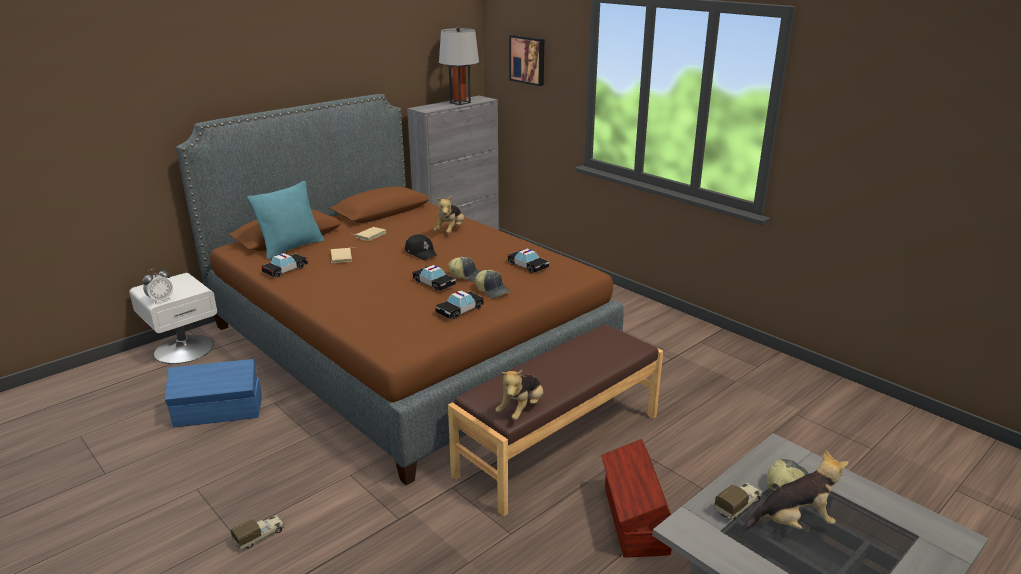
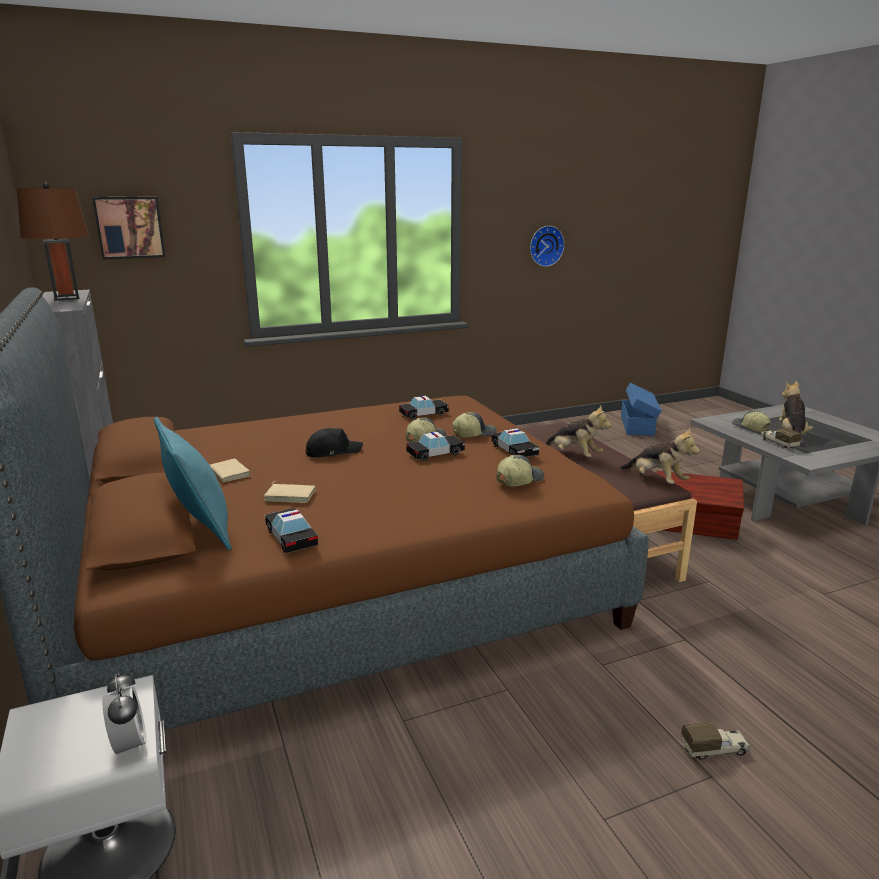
camera: 70 degrees left, 5 degrees down
(219, 412) = (398, 789): blue storage box -> blue storage box (638, 425)
(260, 536) = (715, 750): toy truck -> toy truck turned 105 degrees clockwise
(393, 318) = (519, 479): none -> cap
(450, 231) = (279, 432): plush toy -> plush toy (573, 455)
(460, 103) = (67, 298): grey table lamp -> brown table lamp
(893, 158) = (545, 246): none -> wall clock

